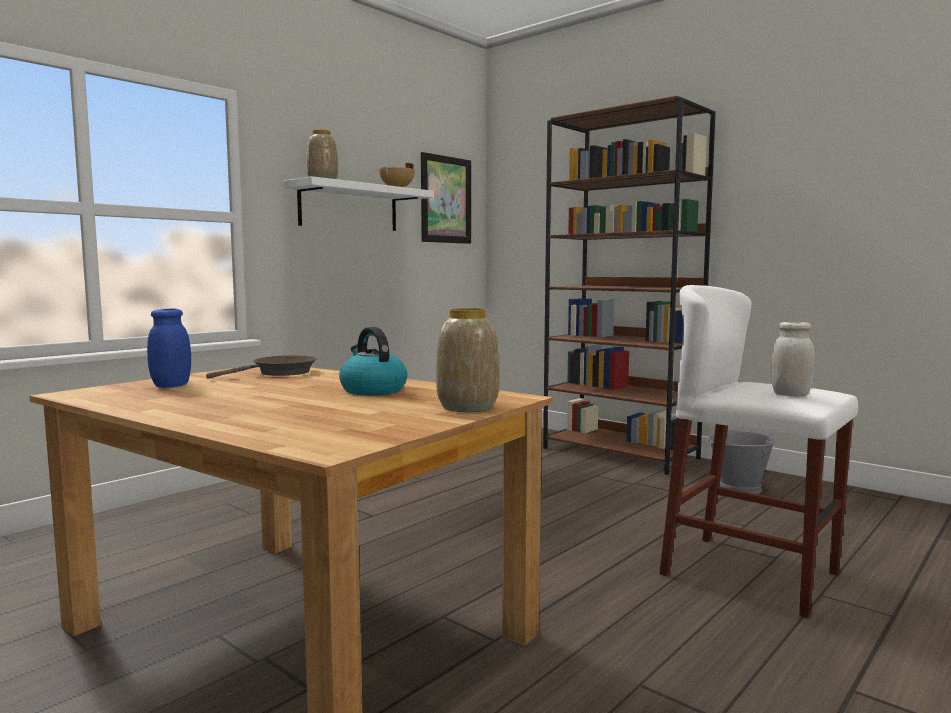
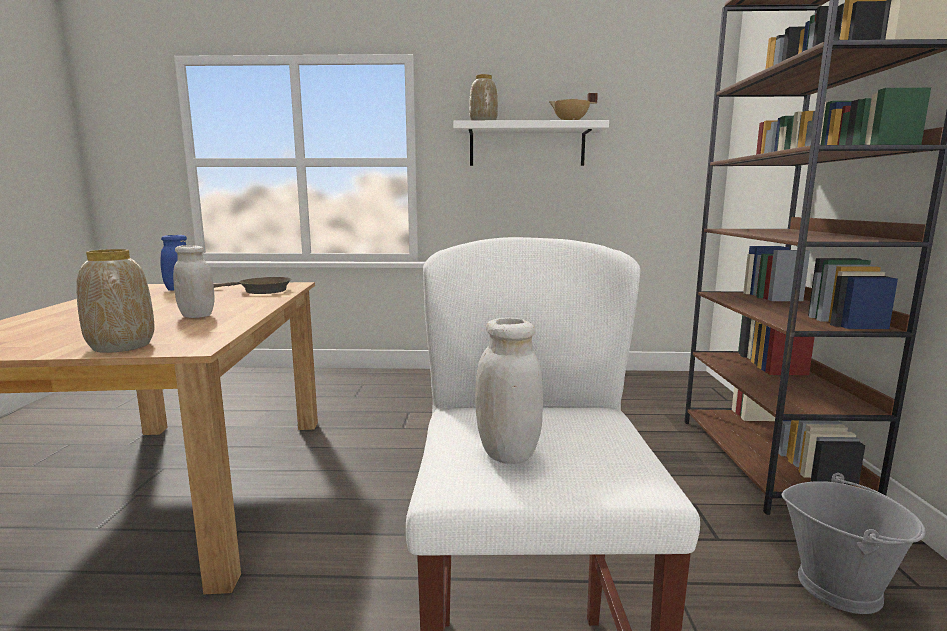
camera: 50 degrees right, 5 degrees up
(372, 390) = (197, 316): kettle -> white jar
(446, 200) = (661, 127): picture -> none

